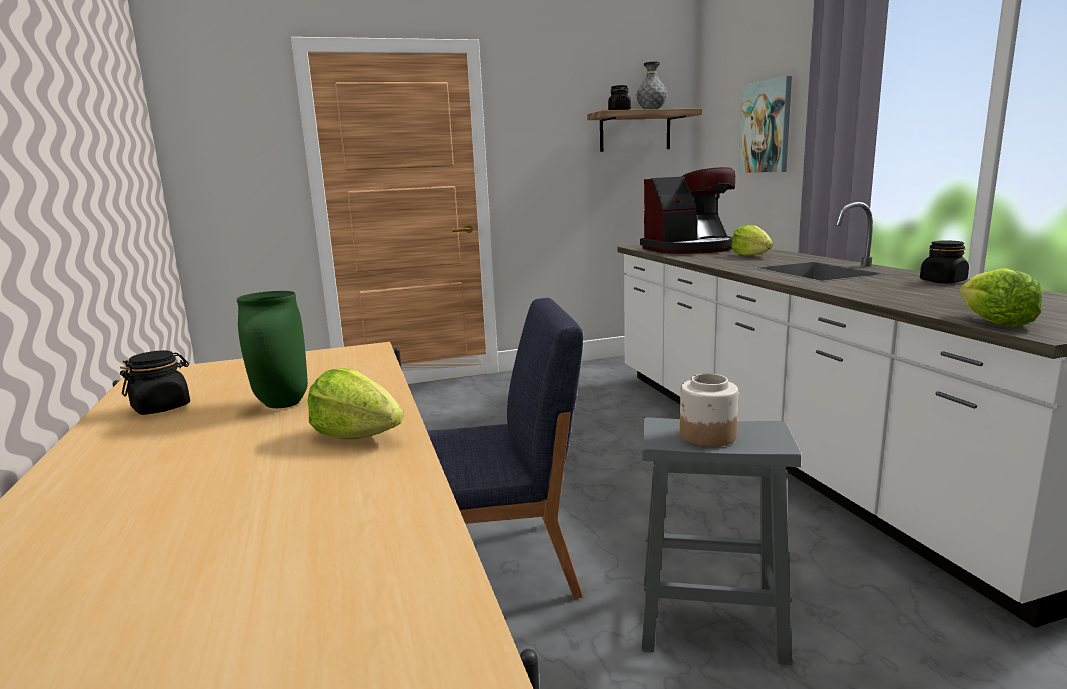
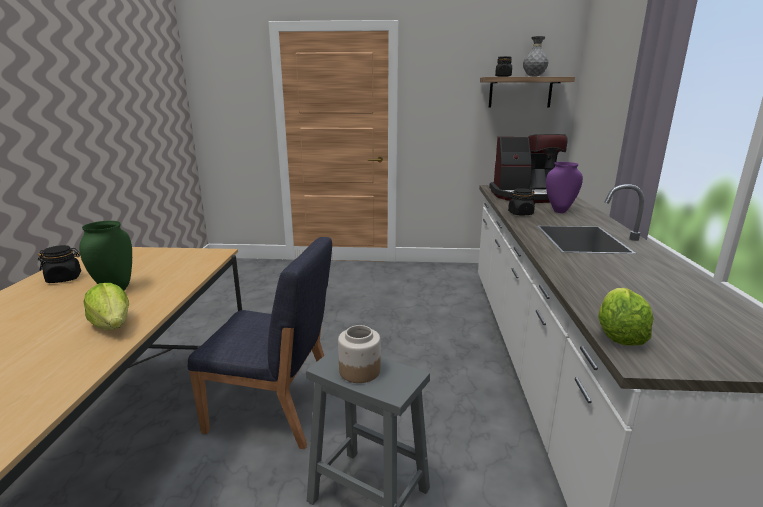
camera: 20 degrees right, 5 degrees up
(751, 255) = (559, 211): lettuce -> purple vase
(766, 127) = (614, 99): picture -> none
(942, 281) = (666, 272): black jar -> black jar (520, 213)

